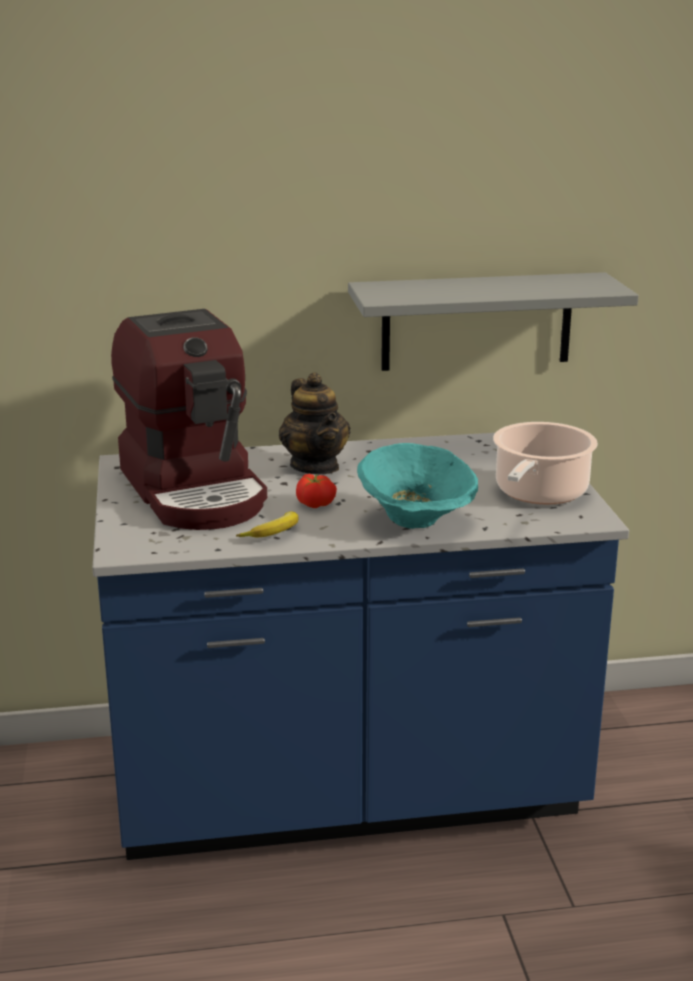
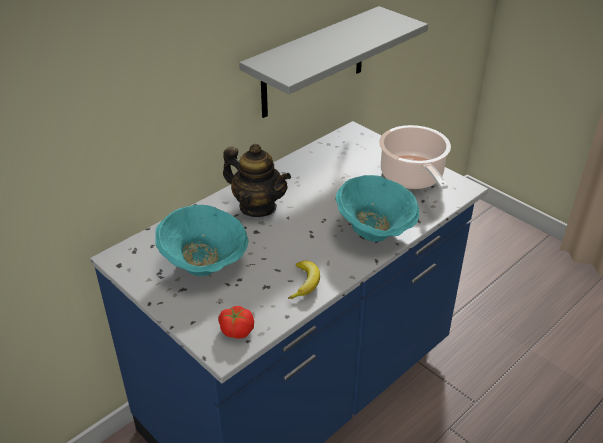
camera: 35 degrees left, 15 degrees up
(195, 490) = (205, 264): coffee machine -> turquoise bowl
(316, 503) = (298, 242): tomato -> tomato (237, 330)

